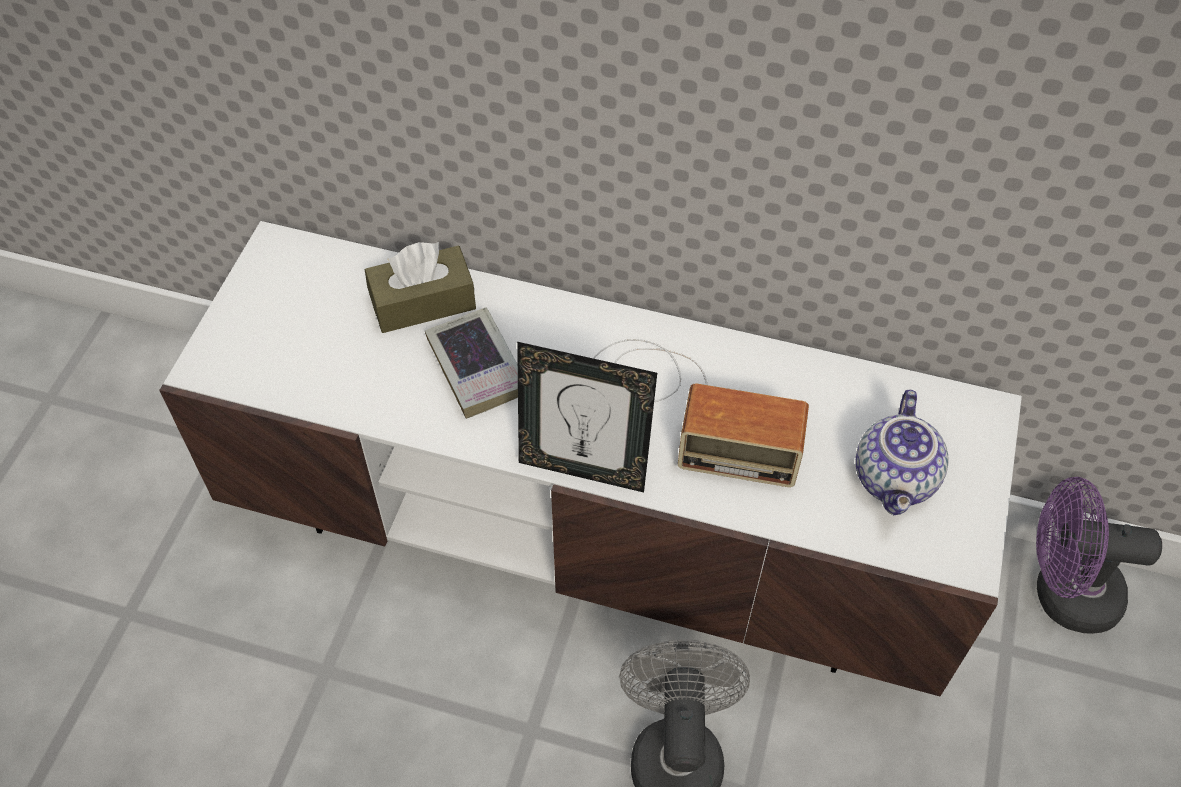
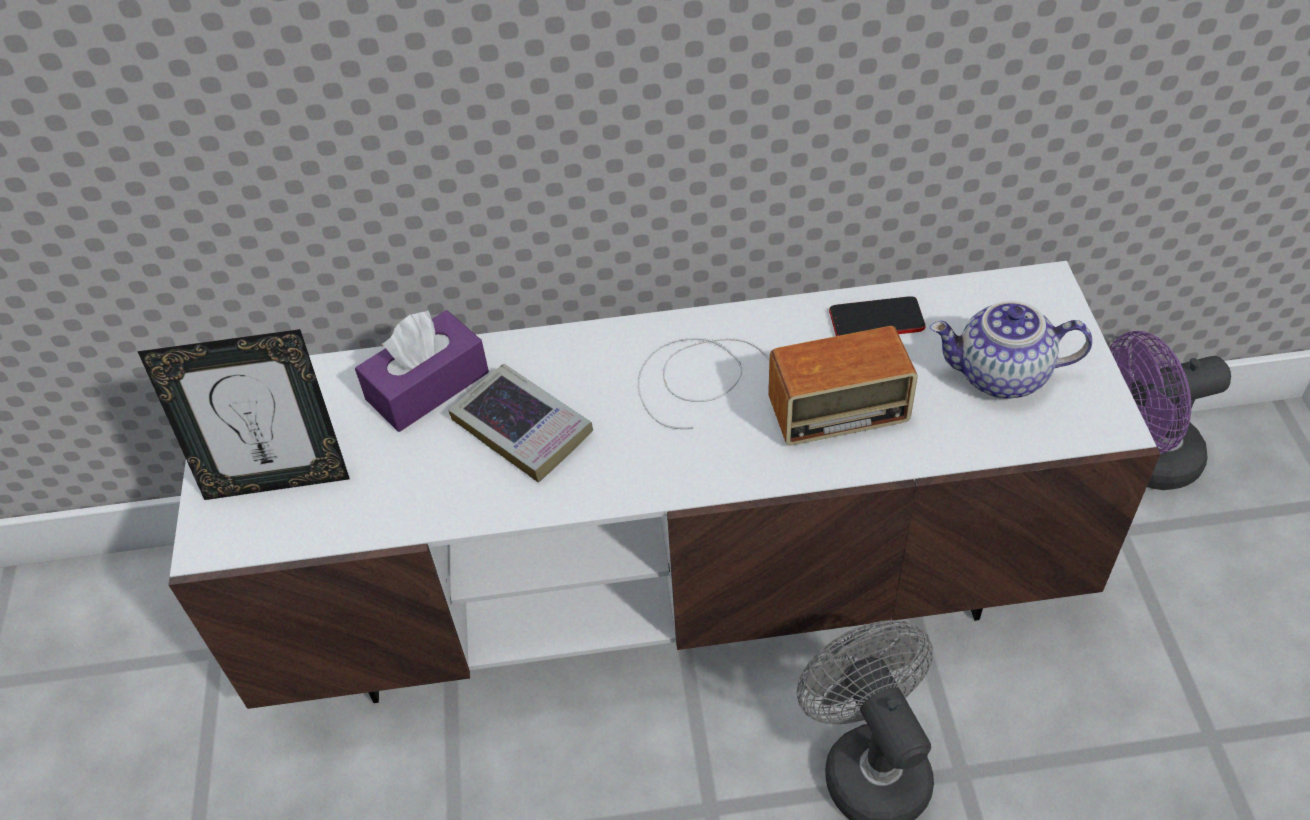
camera: 20 degrees left, 5 degrees down
(423, 302) = (427, 386): brown tissue box -> purple tissue box
(583, 468) = (690, 484): picture frame -> picture frame (278, 480)
(818, 386) = (876, 320): none -> phone
(896, 480) = (1000, 377): teapot -> teapot turned 105 degrees clockwise

